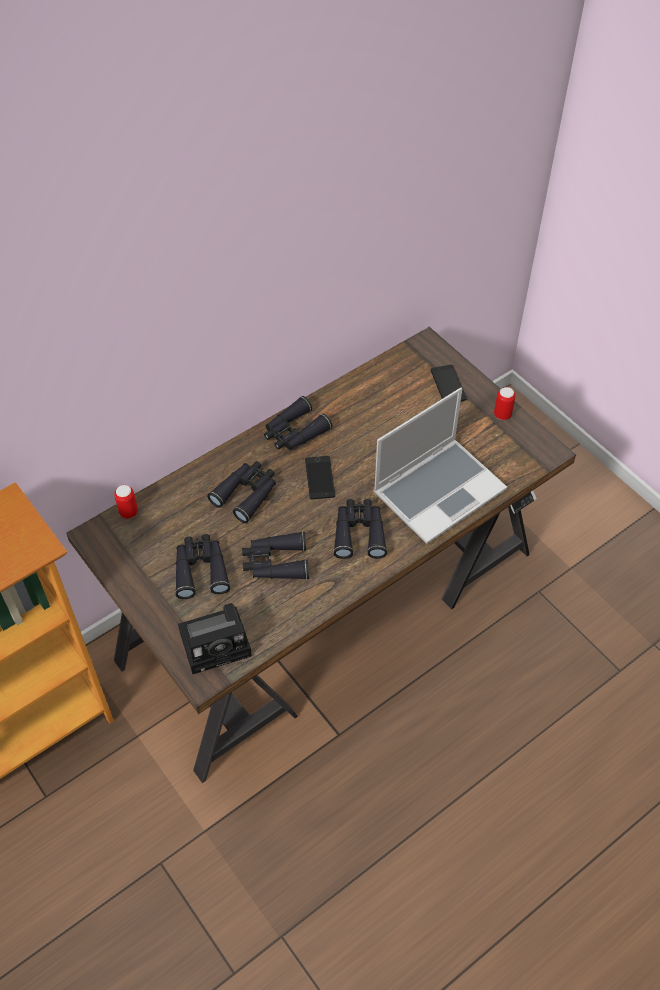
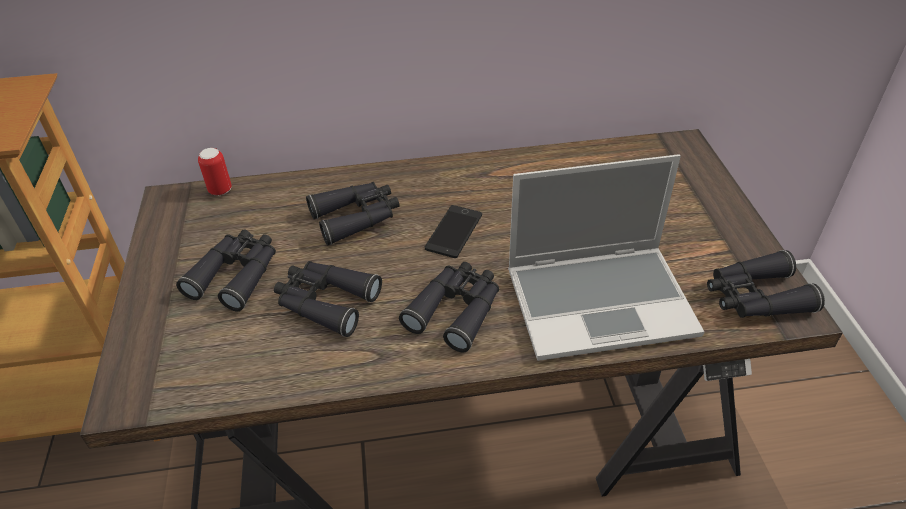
camera: 30 degrees right, 10 degrees down
(218, 642) = (179, 365): camera -> none
(294, 432) = (460, 178): black binoculars -> black binoculars (754, 297)
(448, 385) = (687, 190): phone -> none
(502, 415) = (747, 246): can -> none

